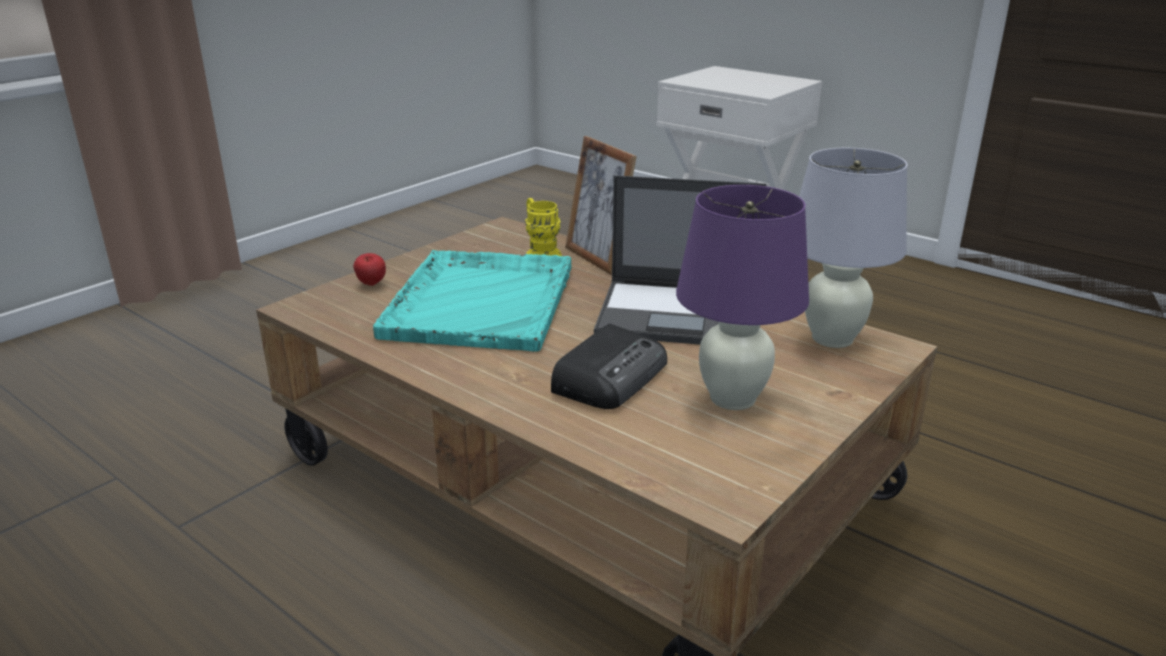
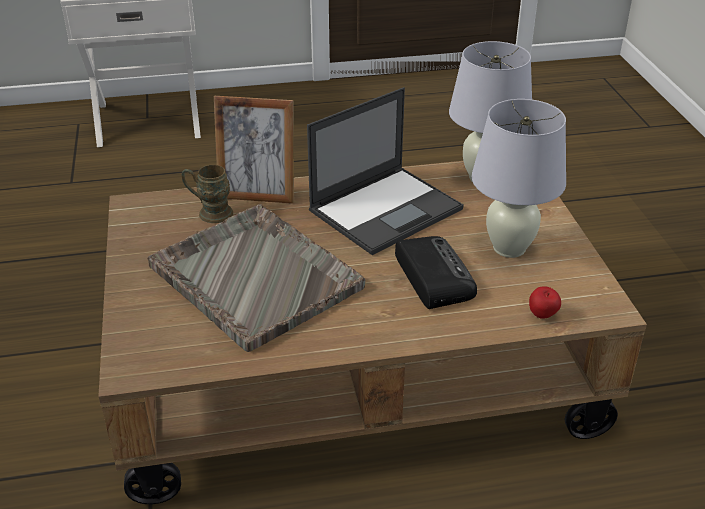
camera: 50 degrees left, 10 degrees up
(371, 285) = (144, 315): apple -> apple (542, 316)
(482, 301) = (254, 276): turquoise tray -> grey tray
(540, 253) = (209, 212): yellow mug -> brown mug
(733, 398) = (509, 248): purple table lamp -> white table lamp

